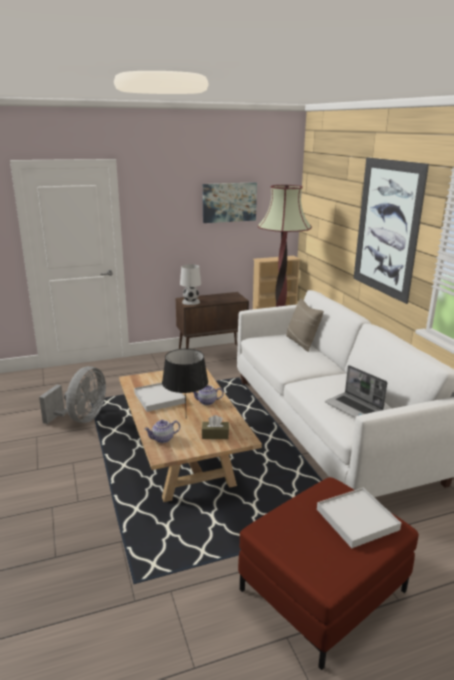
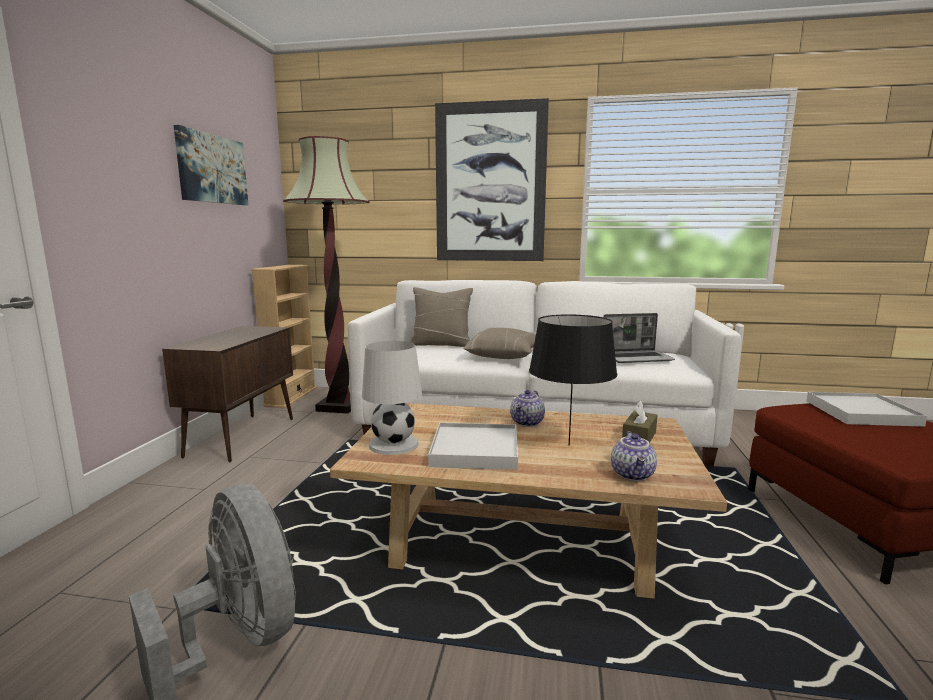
camera: 60 degrees left, 10 degrees down
(190, 302) = (209, 345): white table lamp -> white table lamp (394, 444)
(299, 366) = (504, 356): none -> beige pillow

